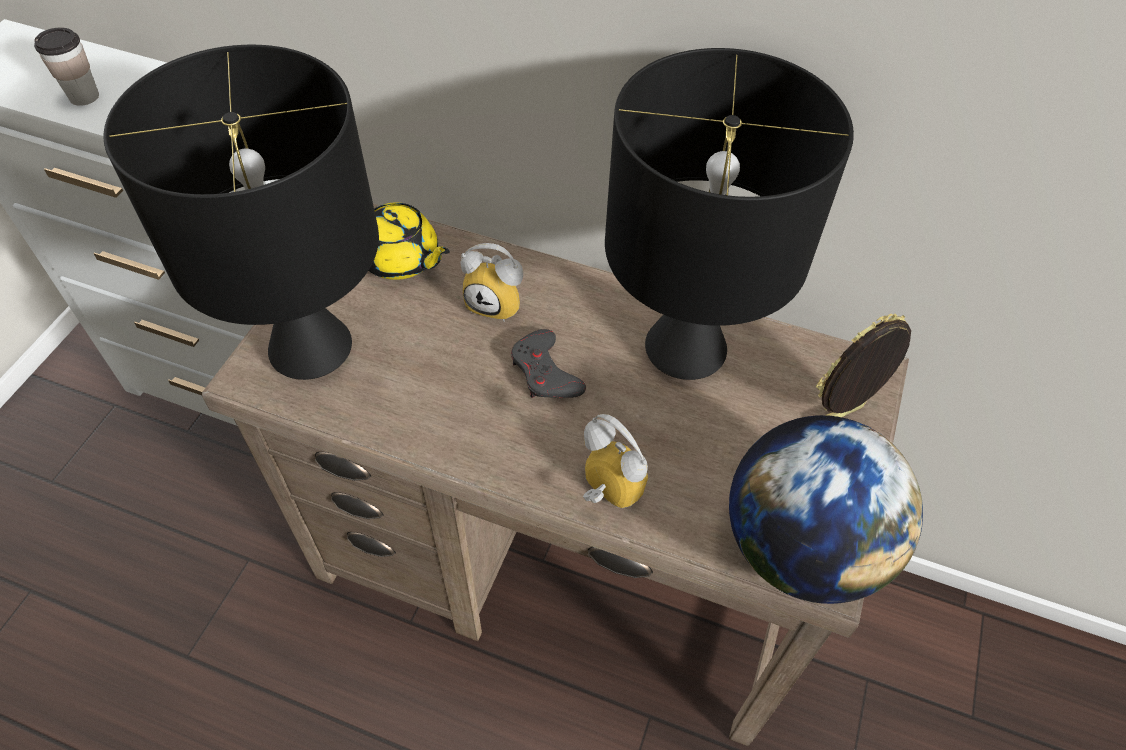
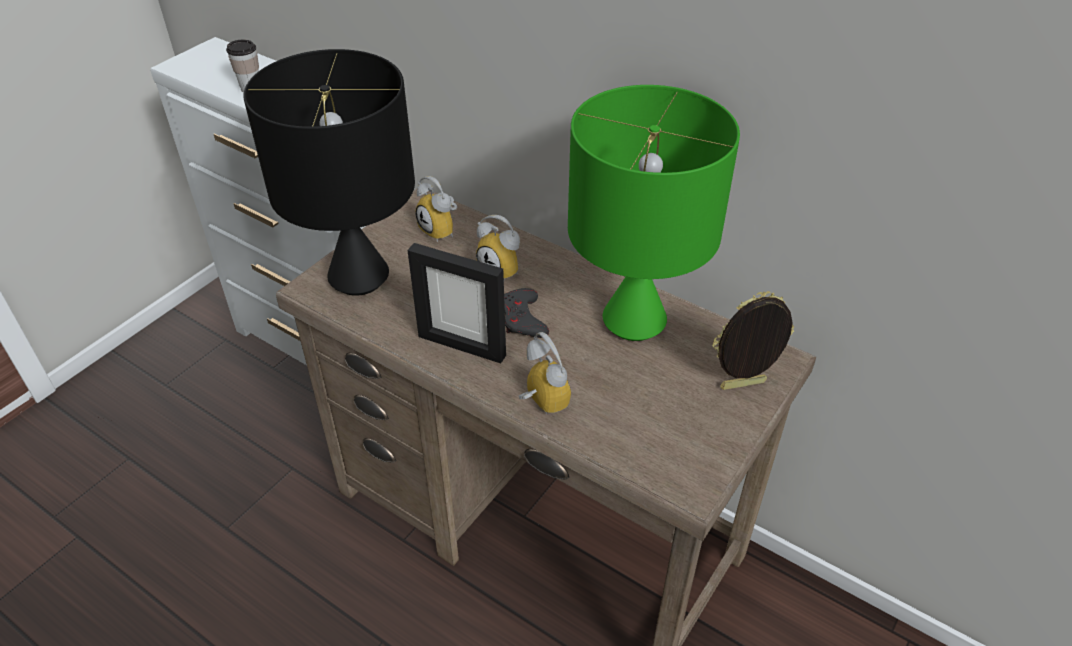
camera: 15 degrees right, 10 degrees down
(401, 260) = (442, 230): yellow teapot -> alarm clock
(479, 425) = (462, 344): none -> picture frame
(684, 353) = (634, 323): black table lamp -> green table lamp
(800, 547) = (678, 466): globe -> none

